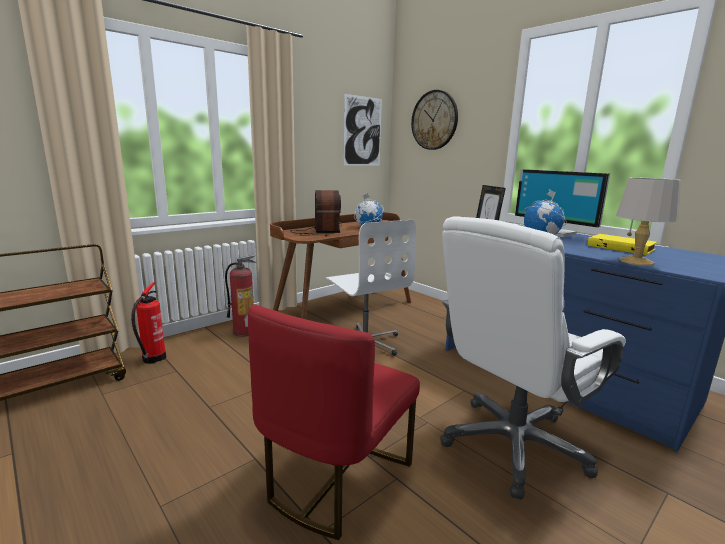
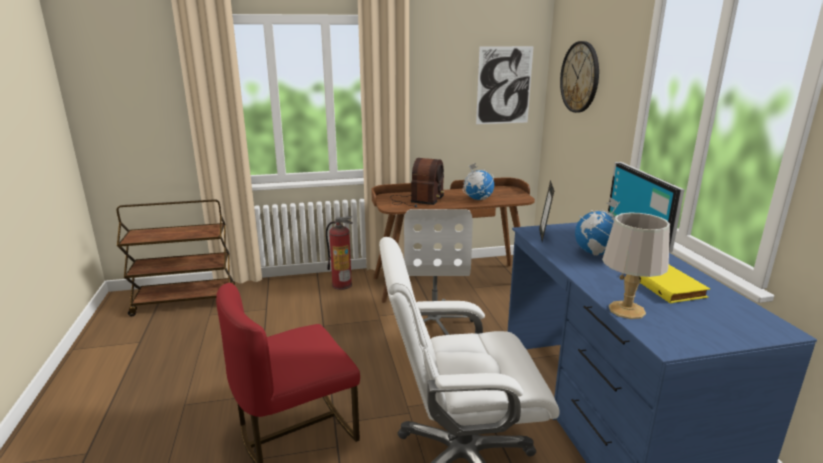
camera: 30 degrees right, 5 degrees up
(152, 359) = (258, 294): fire extinguisher -> none

